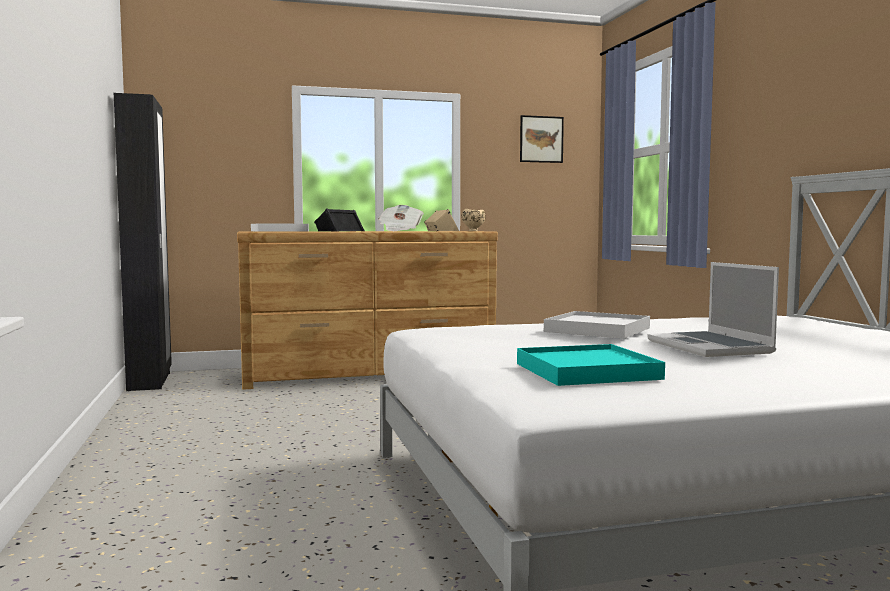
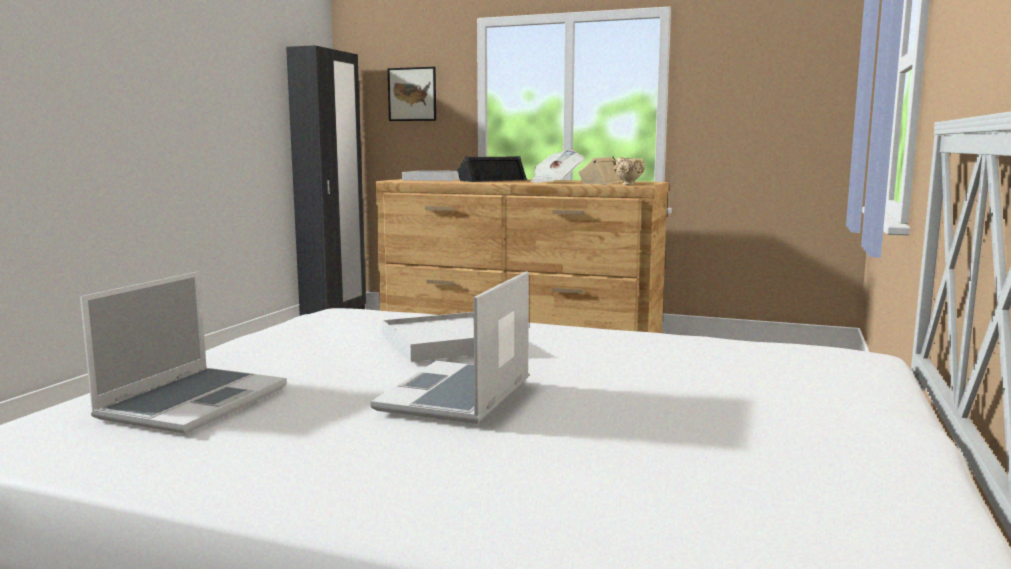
camera: 35 degrees right, 5 degrees up
(541, 139) = (785, 57): picture -> picture (412, 94)
(586, 371) = (194, 402): turquoise tray -> laptop

